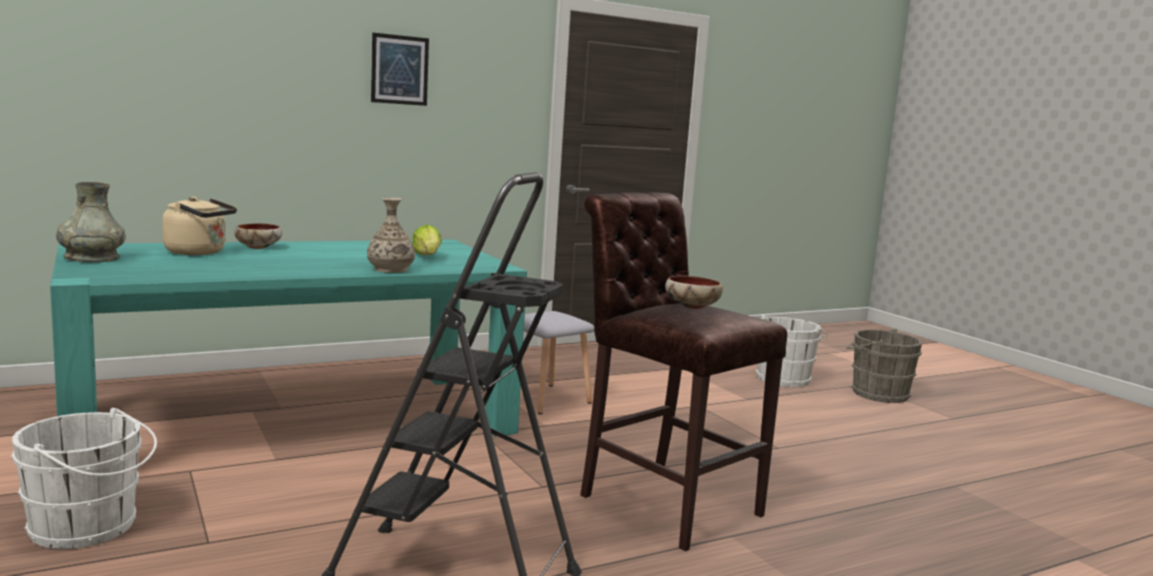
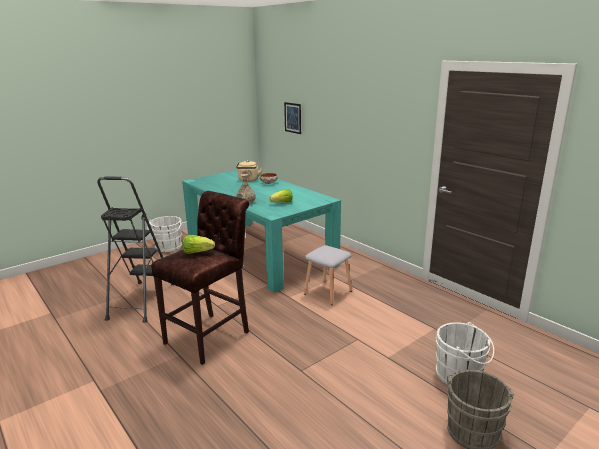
camera: 80 degrees right, 10 degrees up
(92, 258) = (224, 175): grey vase -> none
(399, 70) = (360, 109): picture -> picture (292, 118)
(690, 306) = (197, 252): bowl -> lettuce

